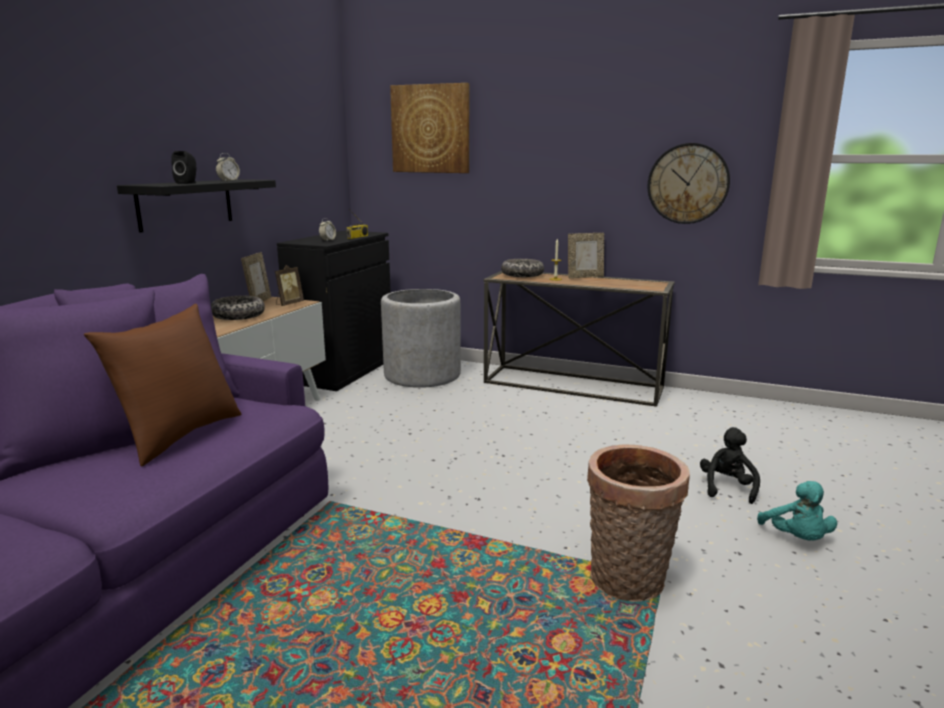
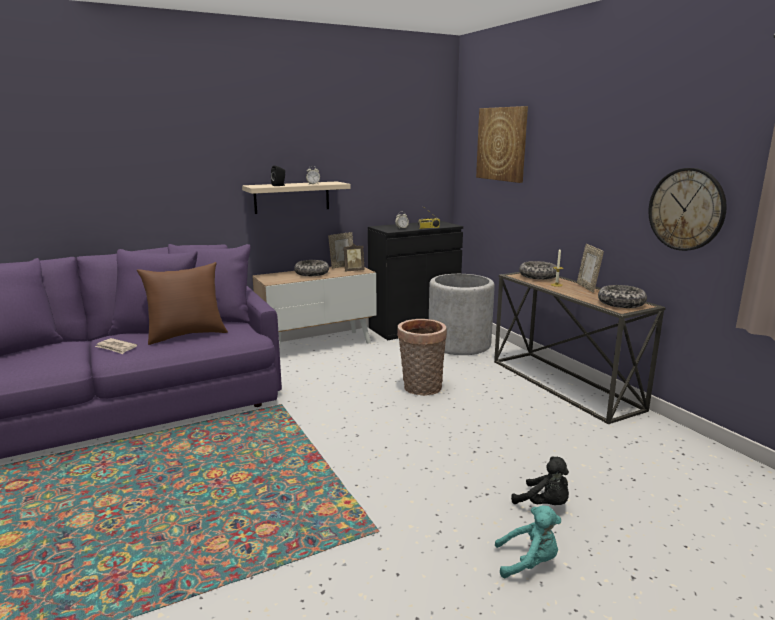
camera: 40 degrees right, 0 degrees up
(84, 489) = (116, 348): none -> newspaper
(186, 204) = (292, 197): black shelf -> beige shelf
(585, 277) = (587, 287): picture frame -> picture frame turned 60 degrees clockwise
(628, 583) = (355, 522): basket -> basket (421, 389)
(642, 284) = (621, 303): none -> bowl
(727, 488) = (544, 504): black plush toy -> black plush toy turned 75 degrees clockwise
(796, 538) = (529, 563): turquoise plush toy -> turquoise plush toy turned 120 degrees counterclockwise

